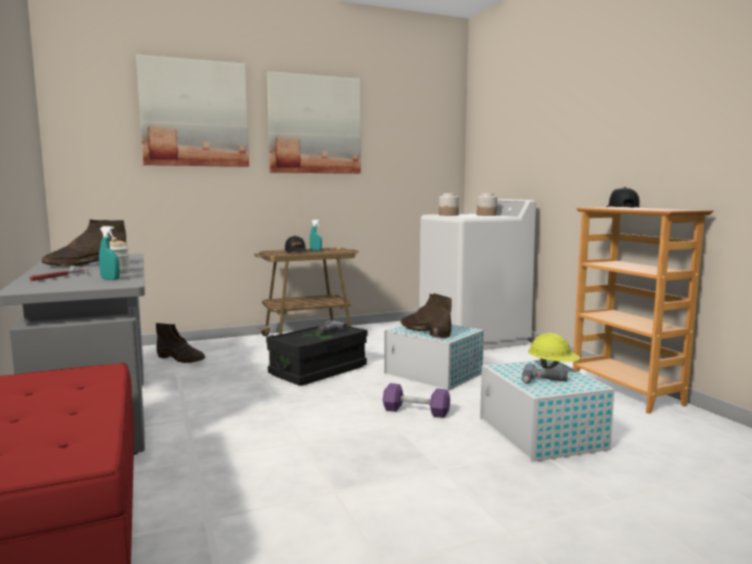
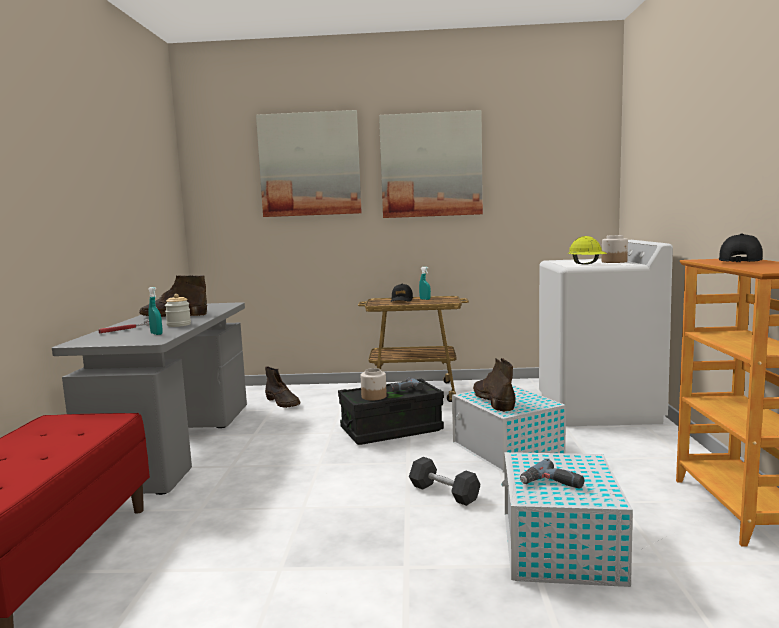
camera: 25 degrees right, 0 degrees up
(416, 411) = (444, 492): purple dumbbell -> black dumbbell
(448, 215) = (567, 262): jar -> jar (374, 396)
(553, 367) = (587, 467): yellow hard hat -> yellow hard hat (587, 264)

